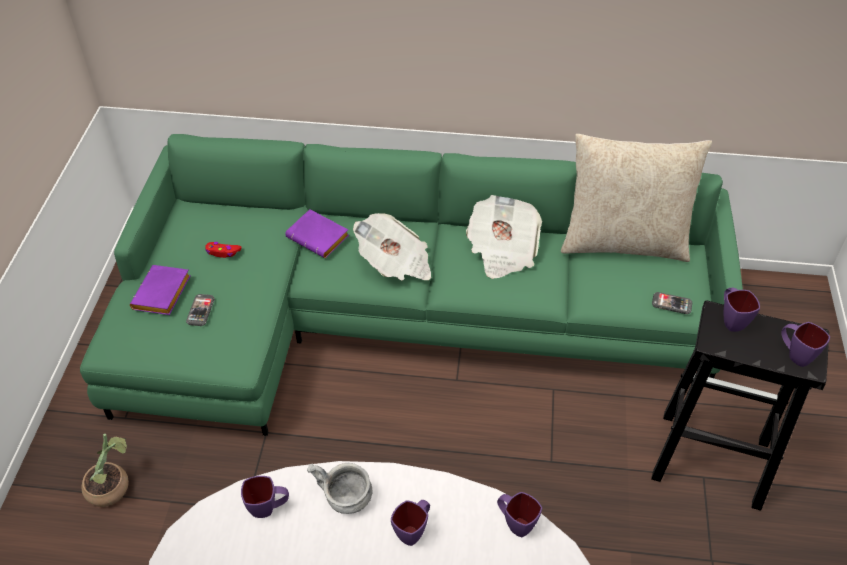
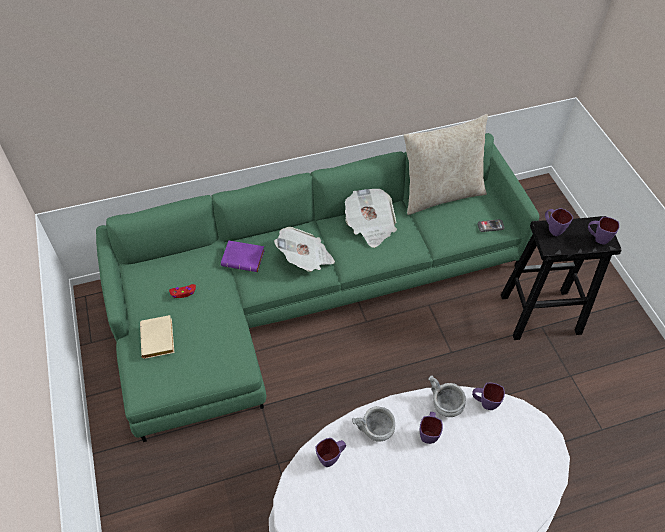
camera: 25 degrees left, 5 degrees up
(113, 486) = (176, 486): potted plant -> none
(163, 295) = (159, 340): purple book -> beige book
(200, 311) = (194, 341): phone -> none
(458, 505) = (446, 405): none -> grey bowl

